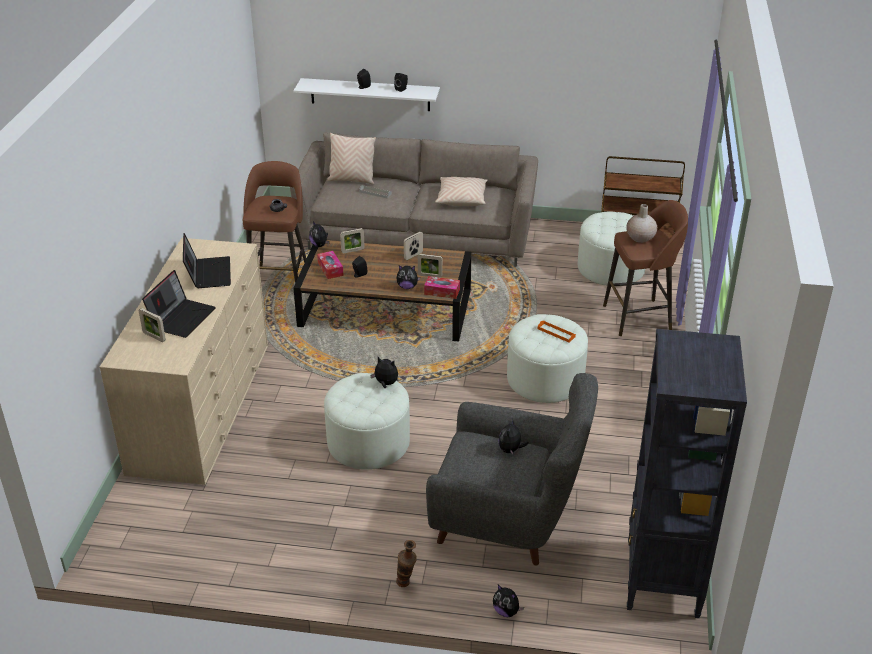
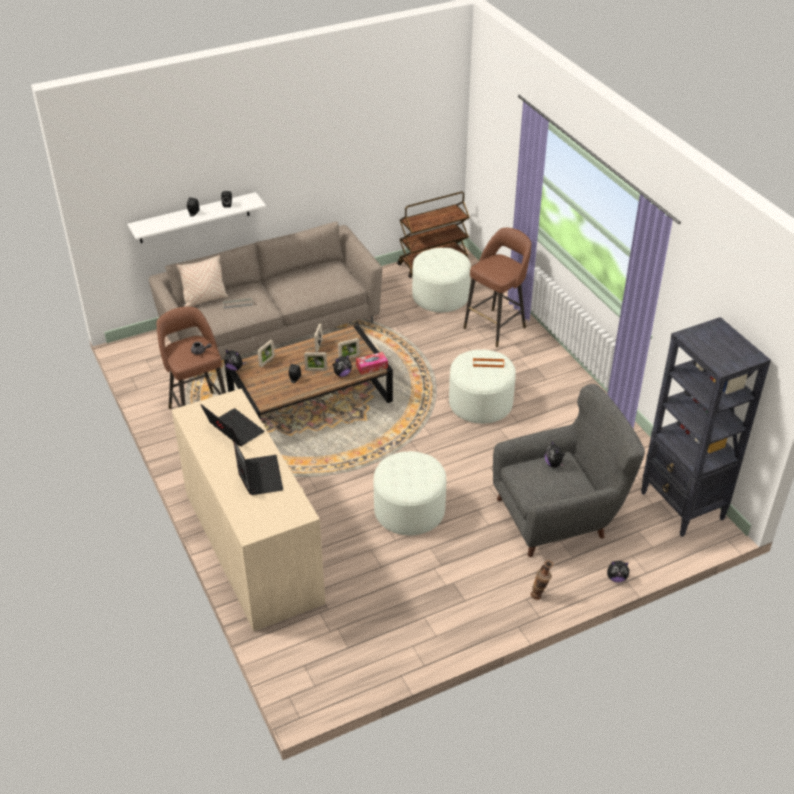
camera: 35 degrees left, 5 degrees up
(154, 337) = (256, 501): picture frame -> picture frame (316, 370)
(330, 269) = (266, 385): tissue box -> none
(385, 384) = (414, 457): plush toy -> none
(461, 199) = (311, 282): beige pillow -> none
(640, 238) = (493, 265): beige vase -> none

